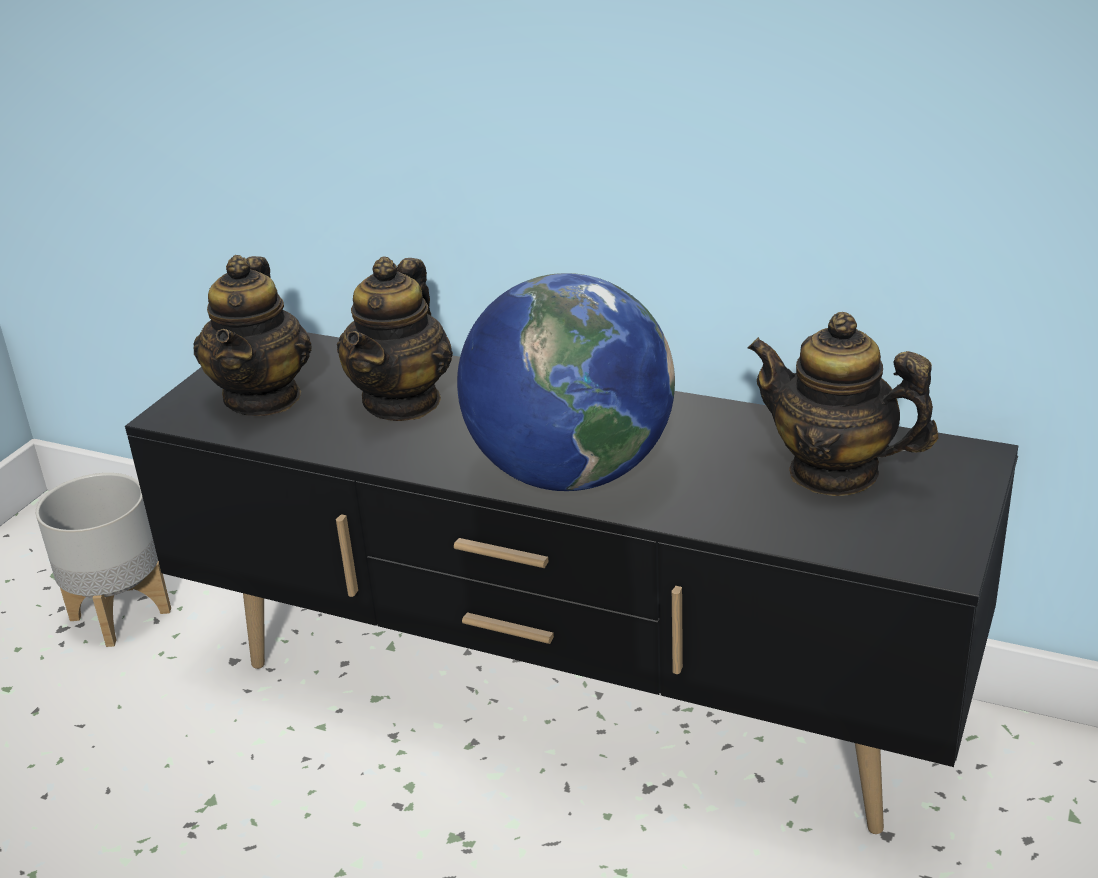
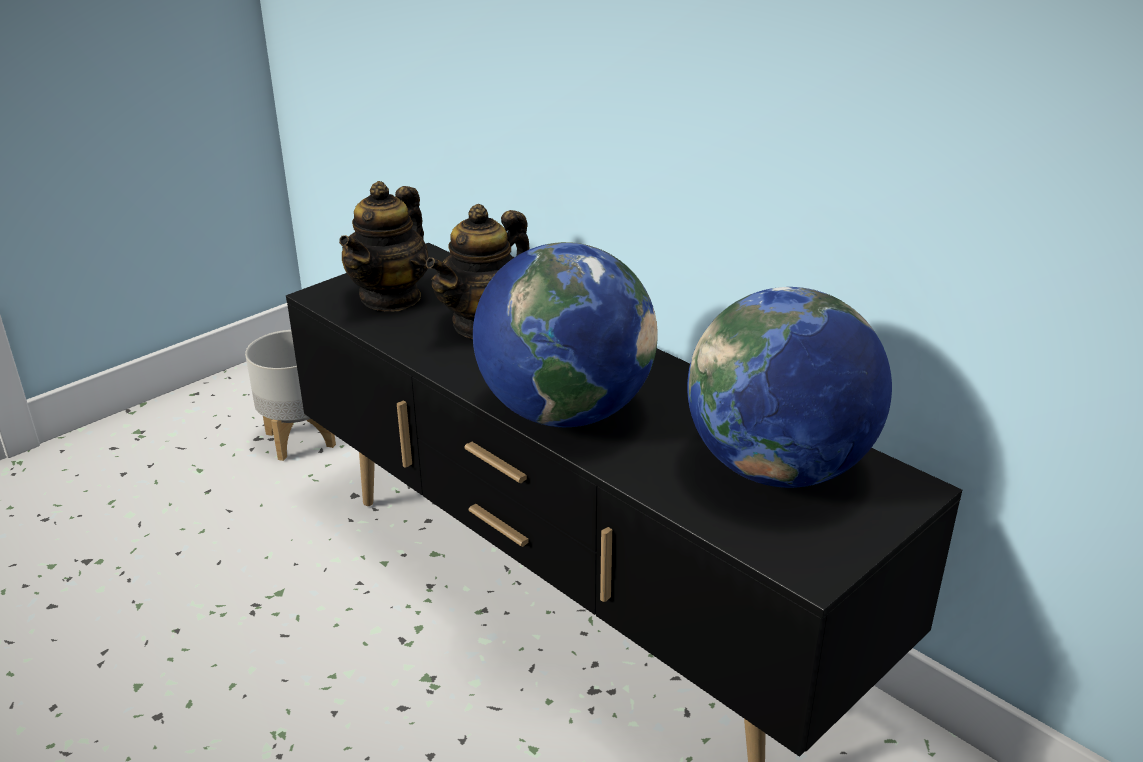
camera: 20 degrees right, 0 degrees up
(834, 472) = (778, 469): teapot -> globe

